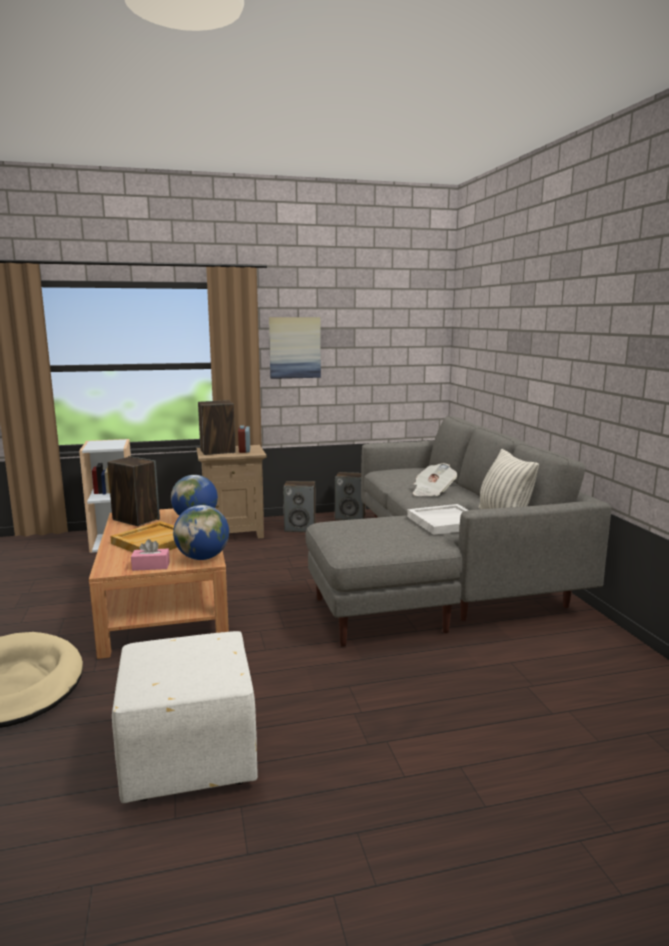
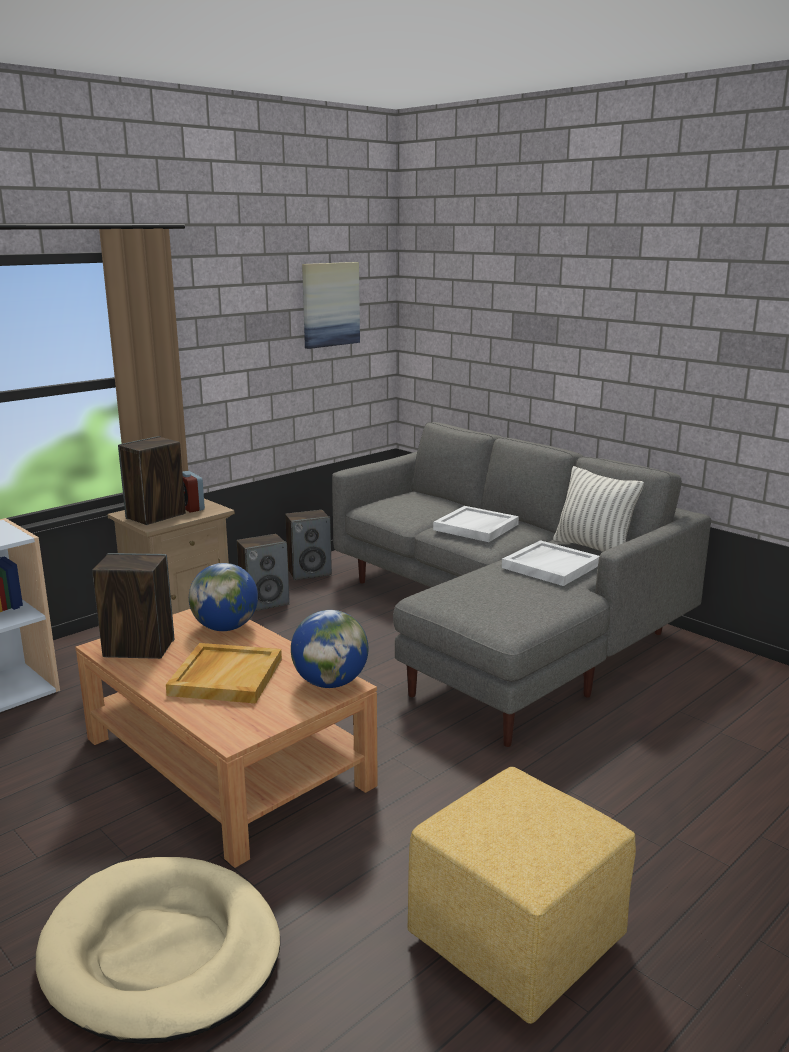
camera: 30 degrees left, 5 degrees up
(151, 566) = (283, 714): pink tissue box -> none
(188, 759) = (518, 943): white ottoman -> yellow ottoman
(294, 347) = (219, 345): picture -> picture (330, 304)
(432, 492) = (476, 527): newspaper -> white tray

